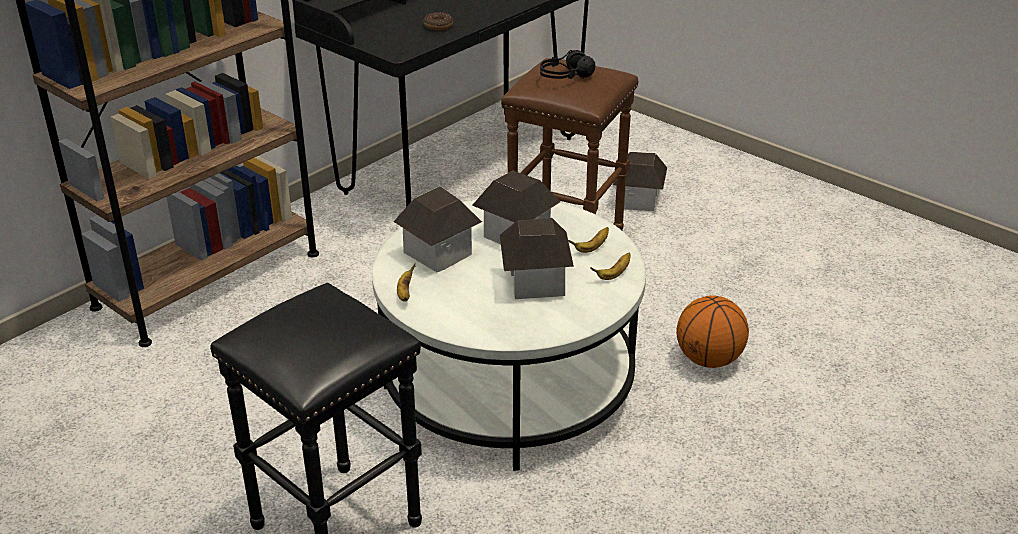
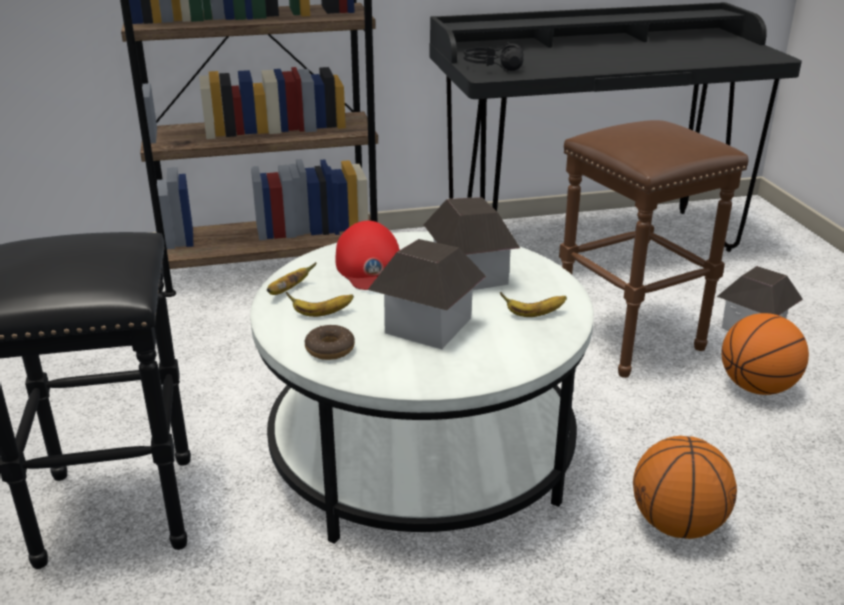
camera: 35 degrees right, 5 degrees down
(438, 26) = (556, 65): donut -> donut (330, 349)
(438, 253) = (369, 267): toy house -> red cap
(565, 77) = (646, 132): black headphones -> black headphones (493, 68)
(613, 275) = (524, 349): banana -> banana (321, 314)
(677, 246) = (757, 387): none -> basketball

